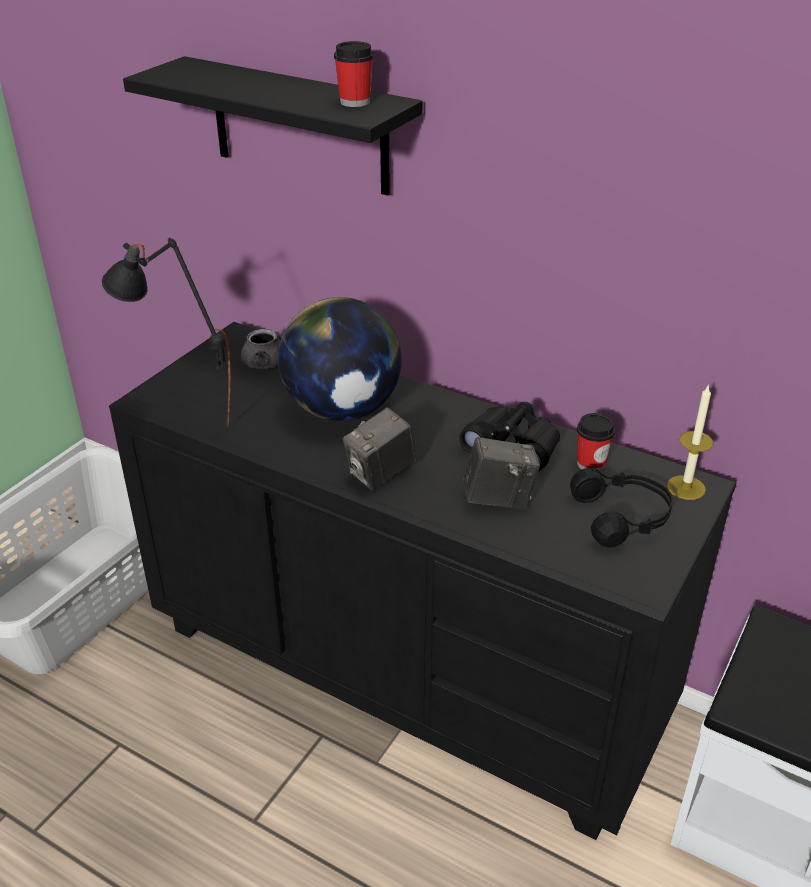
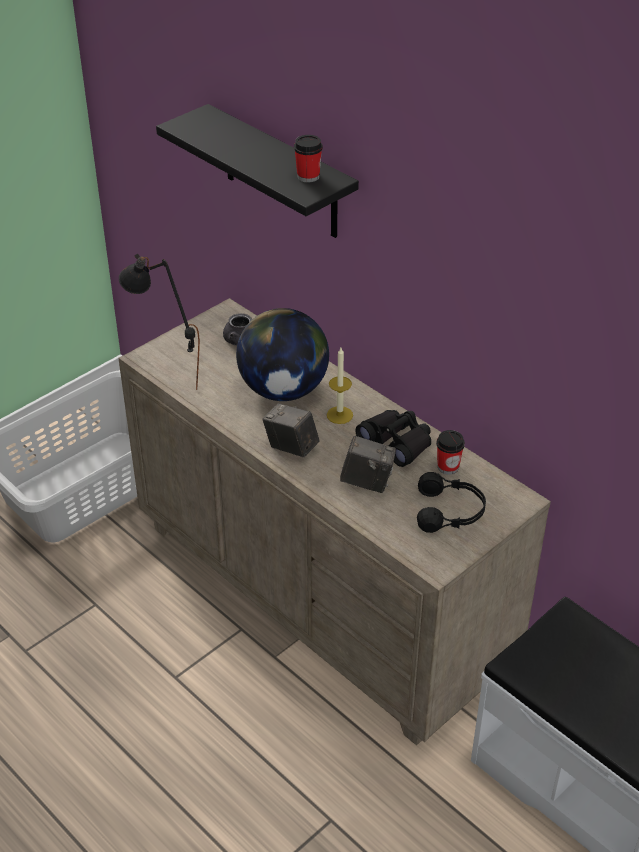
camera: 15 degrees right, 5 degrees up
(380, 474) = (291, 447): camera -> camera turned 60 degrees clockwise
(406, 670) = (320, 594): black dresser -> beige dresser
(686, 487) = (509, 498): candle -> candle (339, 415)

